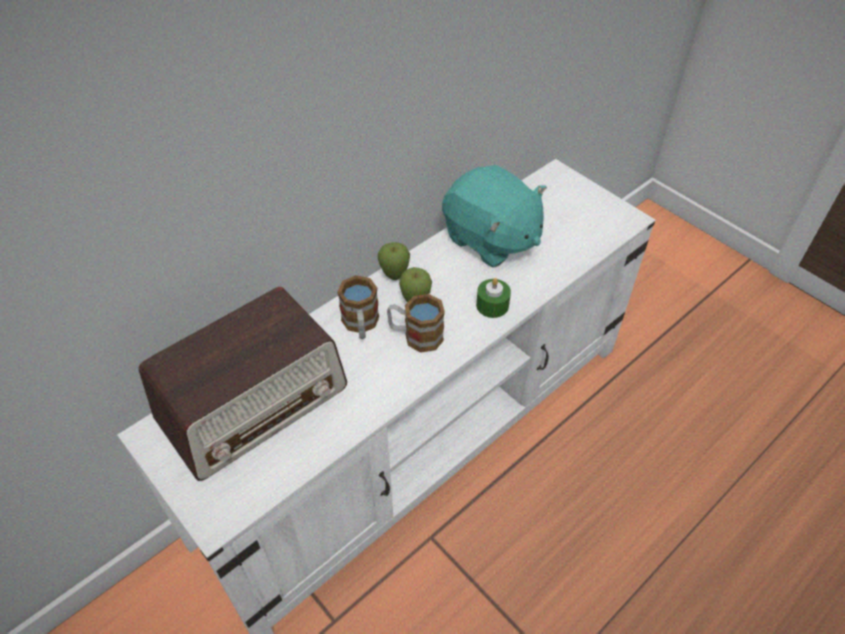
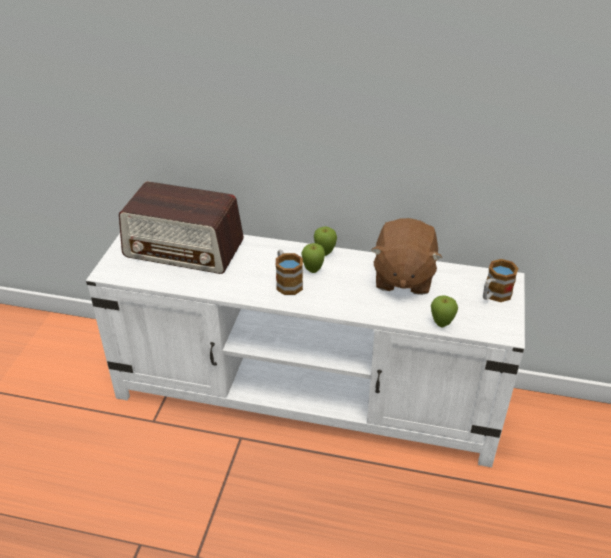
camera: 55 degrees right, 10 degrees down
(361, 325) = (273, 258): mug -> mug (494, 295)
(491, 239) = (402, 277): turquoise plush toy -> brown plush toy
(492, 305) = (345, 302): green candle -> none
(584, 253) = (441, 324): none -> apple

